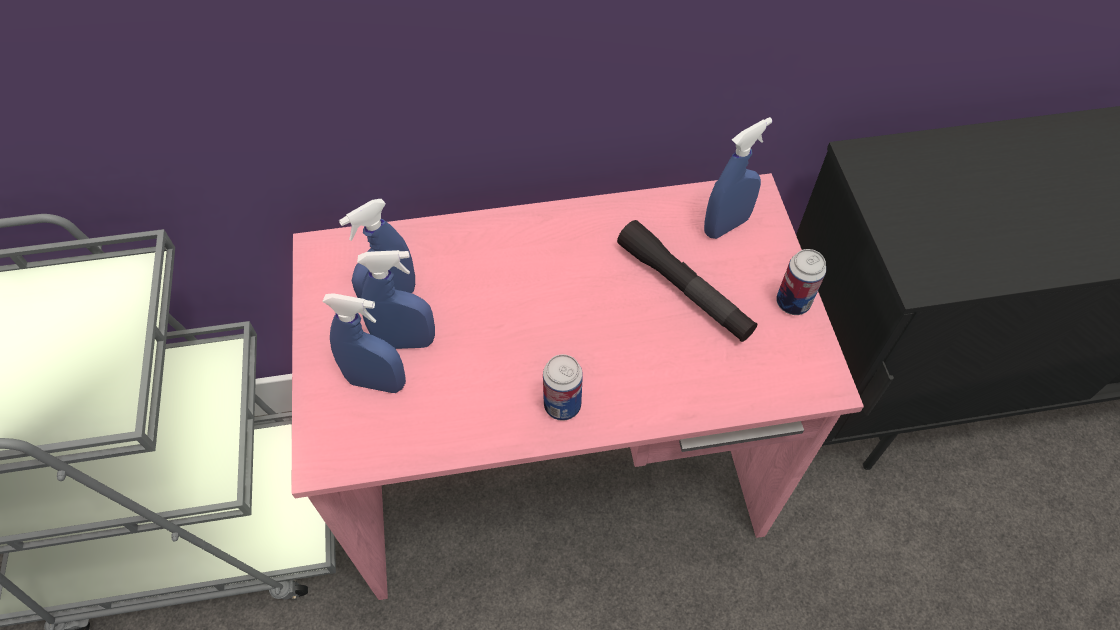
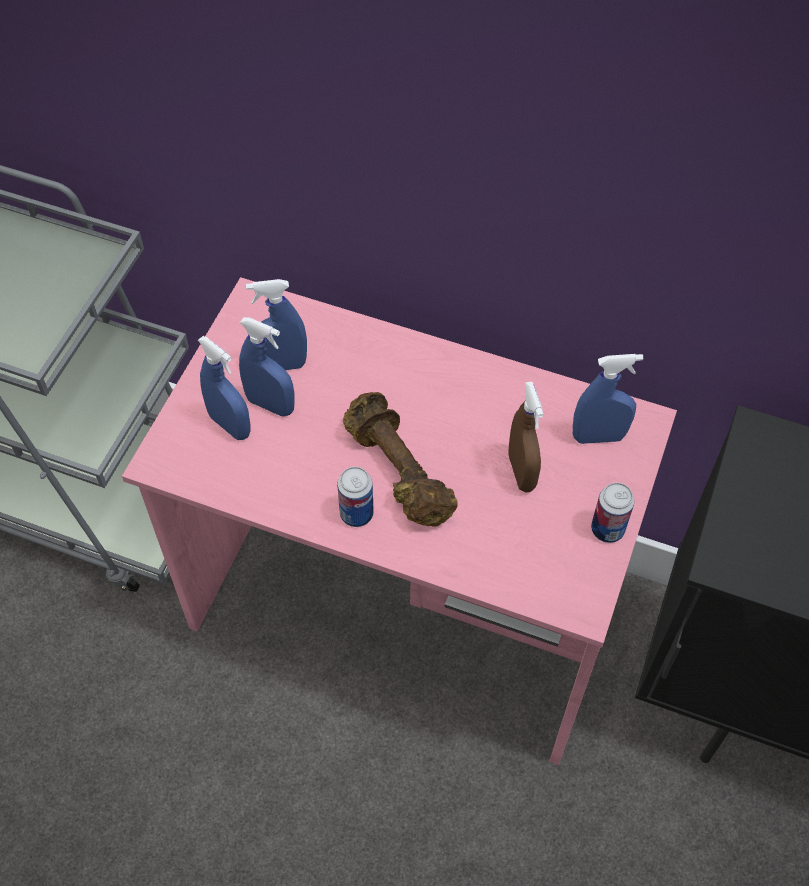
camera: 30 degrees right, 0 degrees up
(572, 346) = (396, 472): none -> brown dumbbell
(684, 289) = (521, 472): black flashlight -> brown spray bottle

